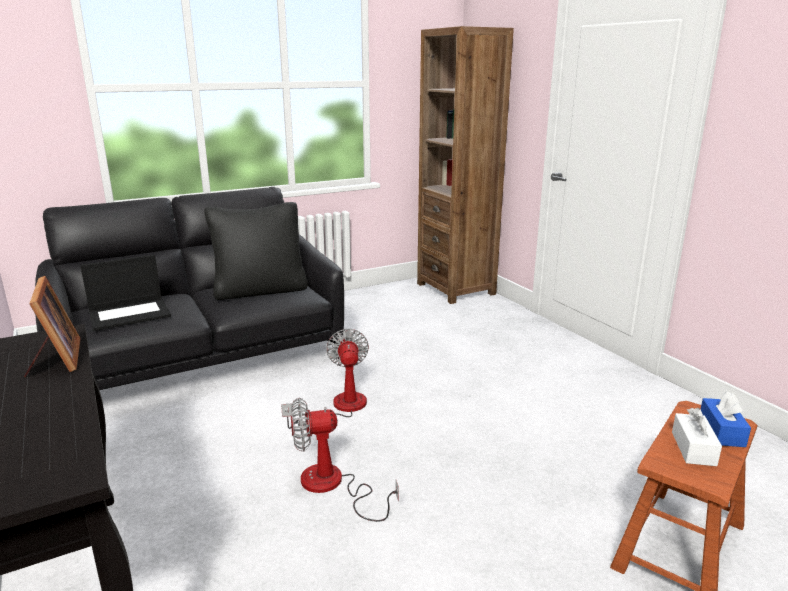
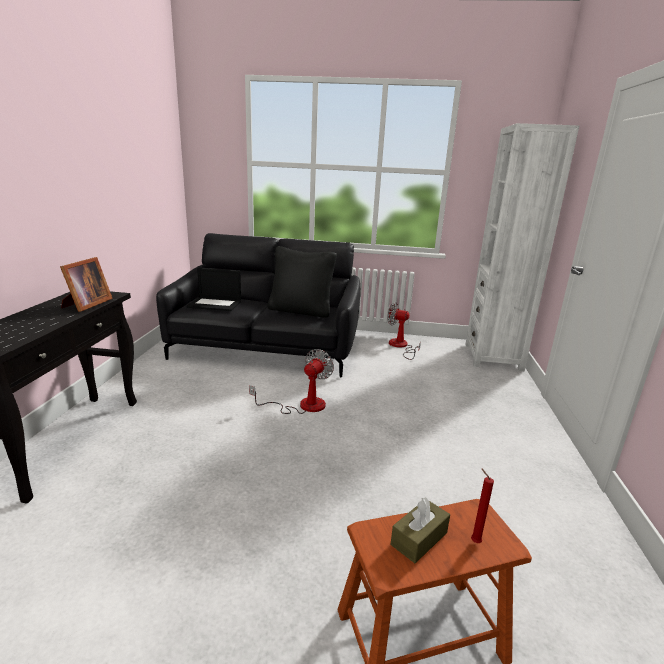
camera: 35 degrees right, 0 degrees up
(332, 486) = (237, 449): fan -> fan (400, 346)
(456, 289) = (493, 357): brown bookcase -> white bookcase
(693, 448) = (419, 538): white tissue box -> brown tissue box
(721, 431) = (474, 541): blue tissue box -> red candle

